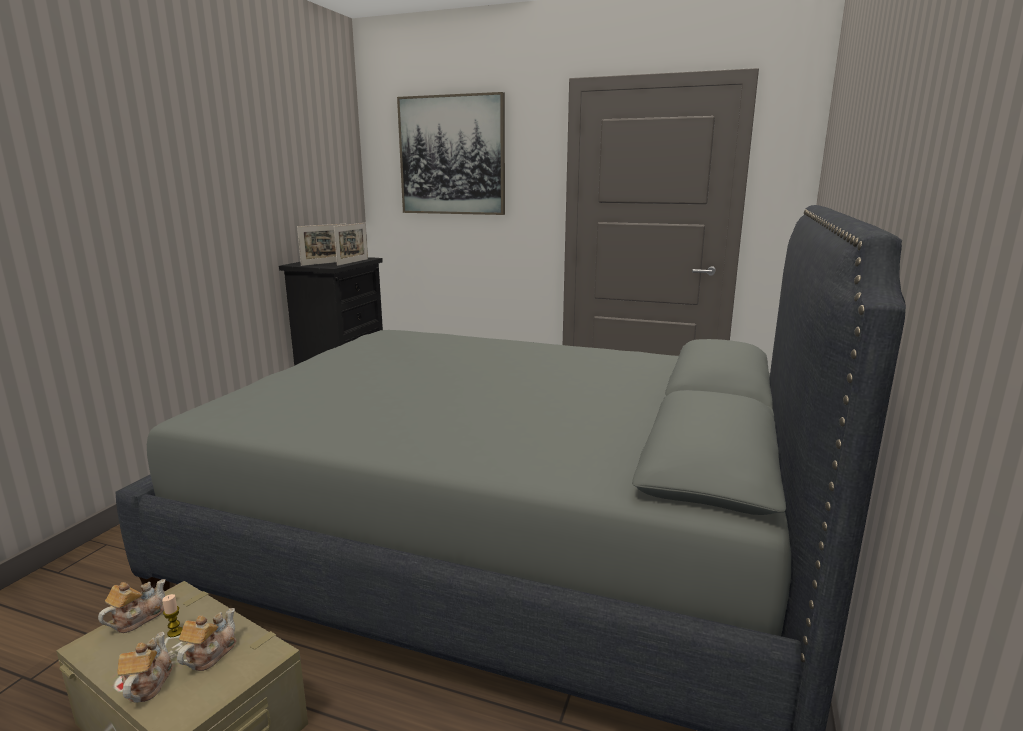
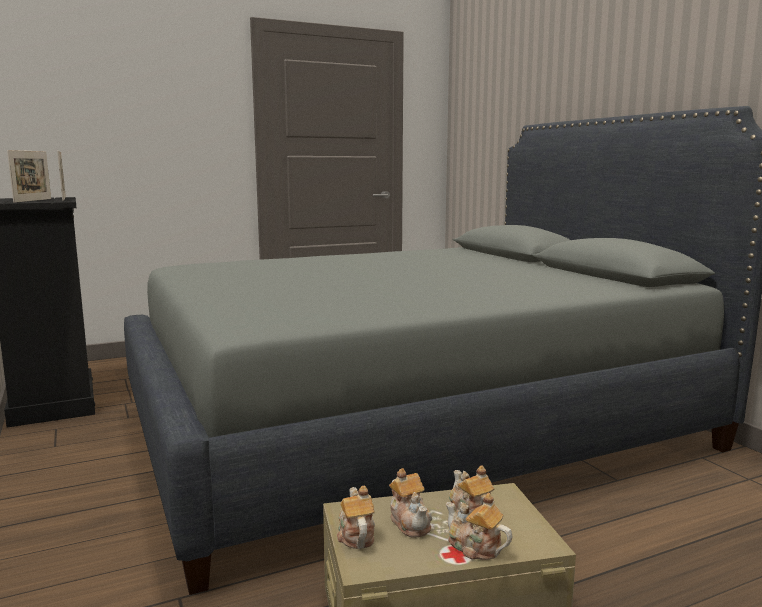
camera: 45 degrees left, 5 degrees down
(175, 632) = (410, 522): candle -> teapot
(452, 155) = (120, 83): picture -> none

